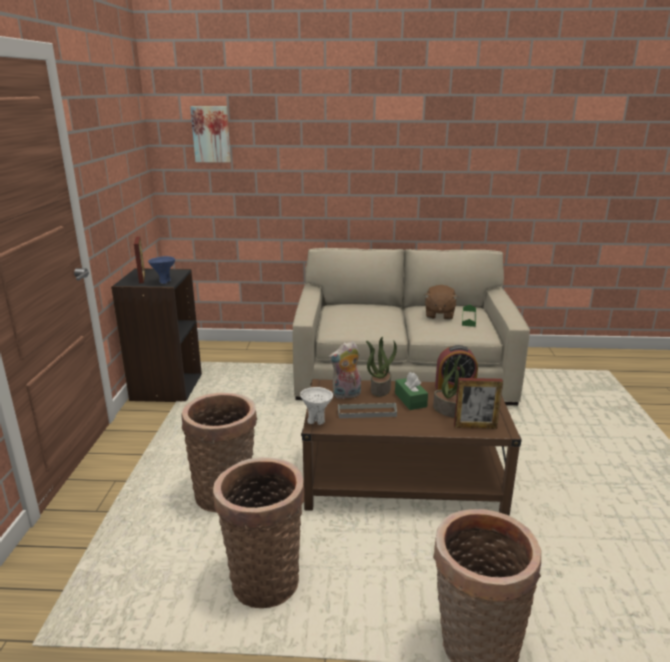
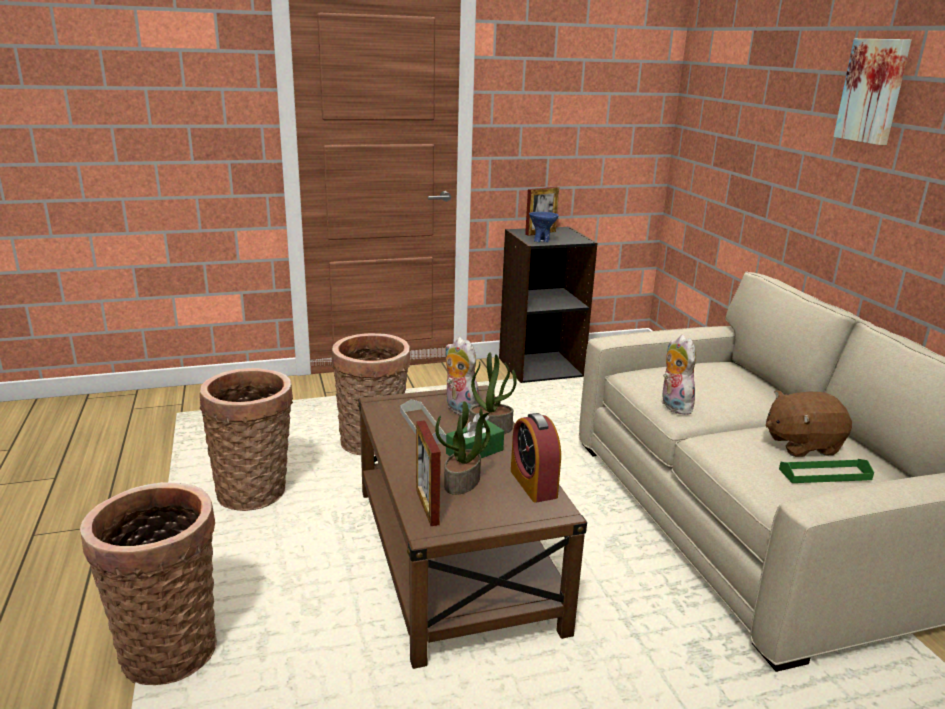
camera: 70 degrees right, 0 degrees up
(211, 134) = (726, 84): picture -> picture (874, 91)
(316, 421) = (386, 400): white bowl -> none
(381, 331) = (673, 406): none -> plush toy

